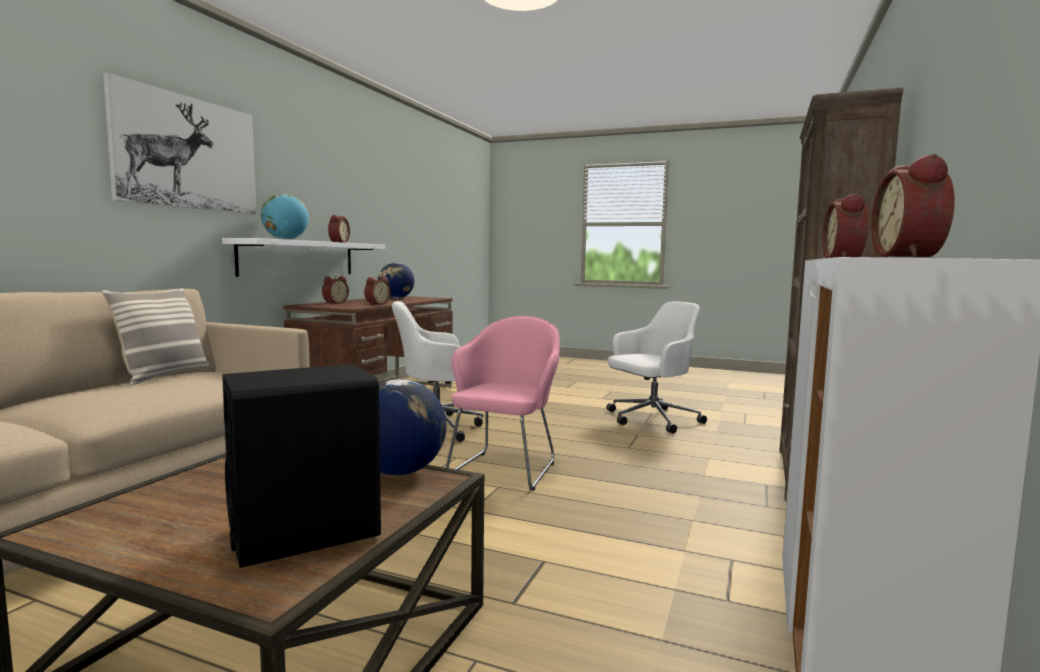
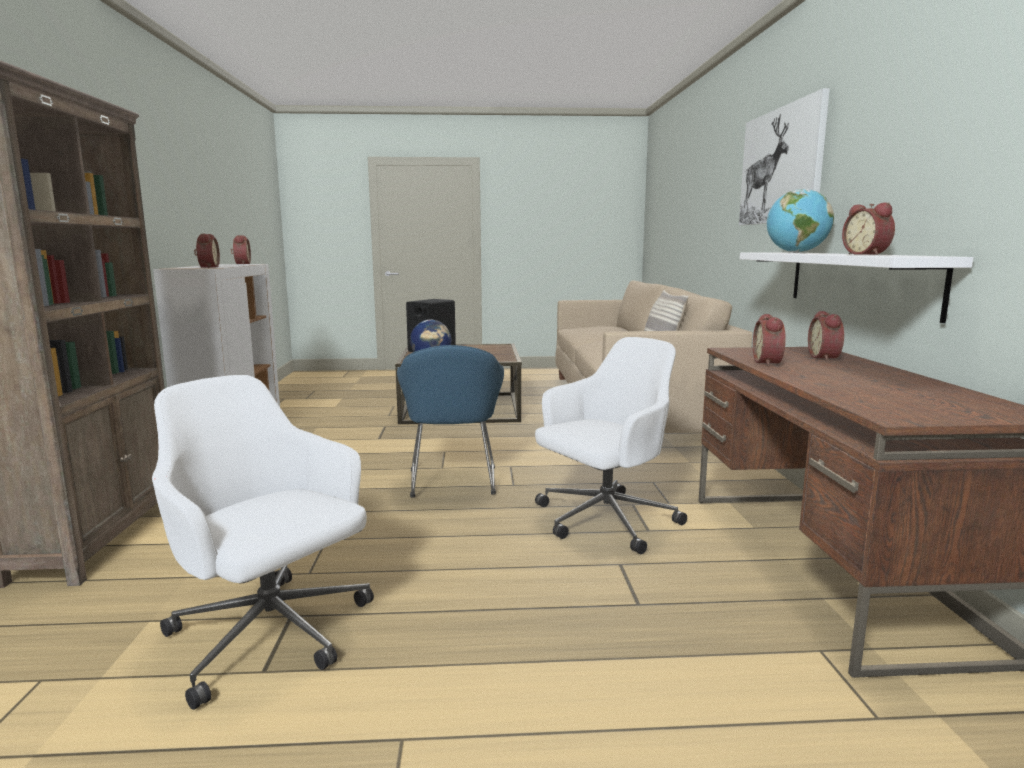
camera: 155 degrees right, 5 degrees up
(396, 298) = (921, 395): globe -> none
(506, 468) = (452, 483): pink armchair -> blue armchair
(651, 419) = (272, 635): white office chair -> white office chair turned 90 degrees clockwise

